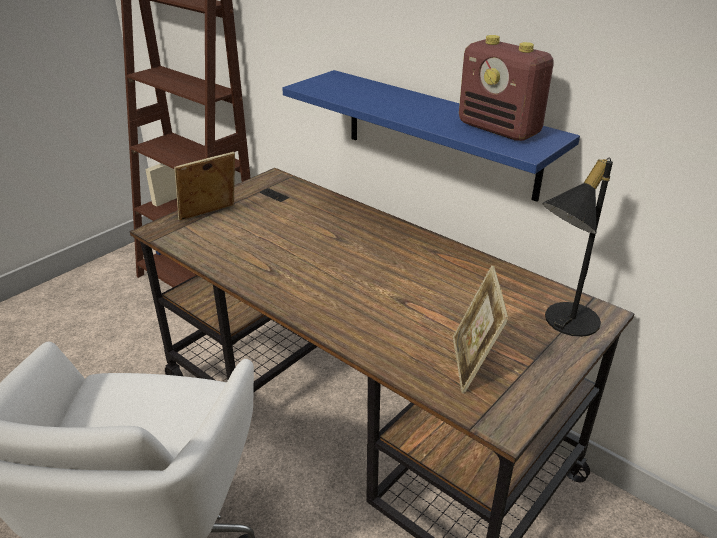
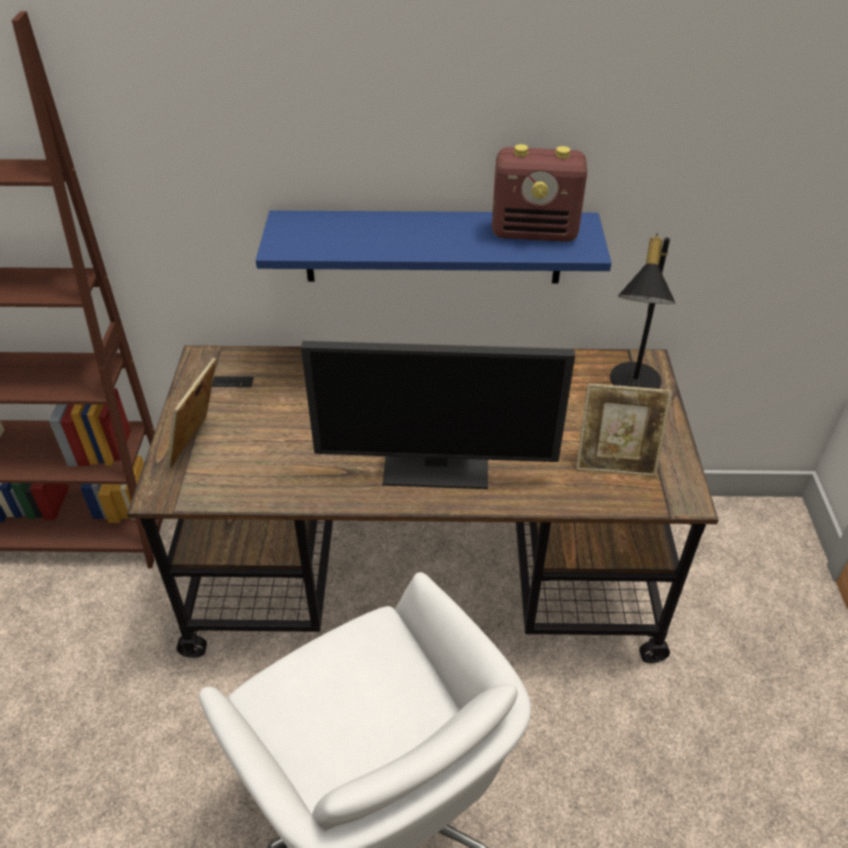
camera: 40 degrees left, 10 degrees up
(333, 295) = (437, 463): none -> monitor
(473, 365) = (615, 462): picture frame -> picture frame turned 45 degrees counterclockwise

